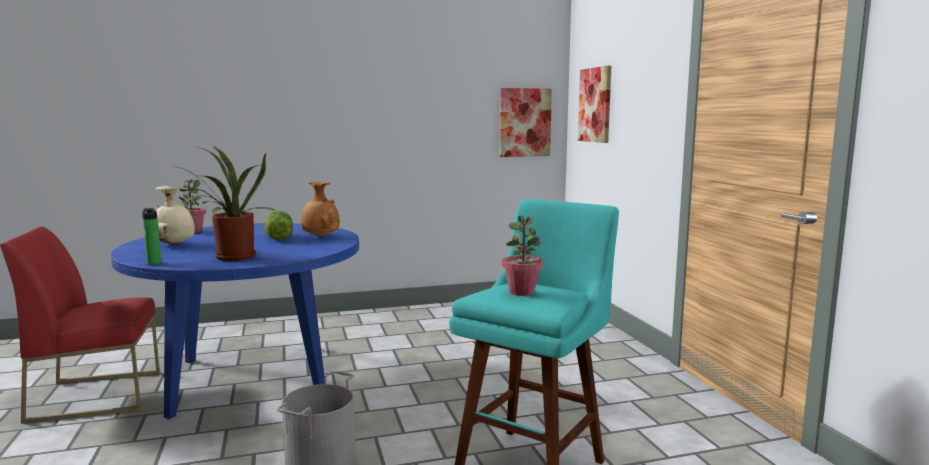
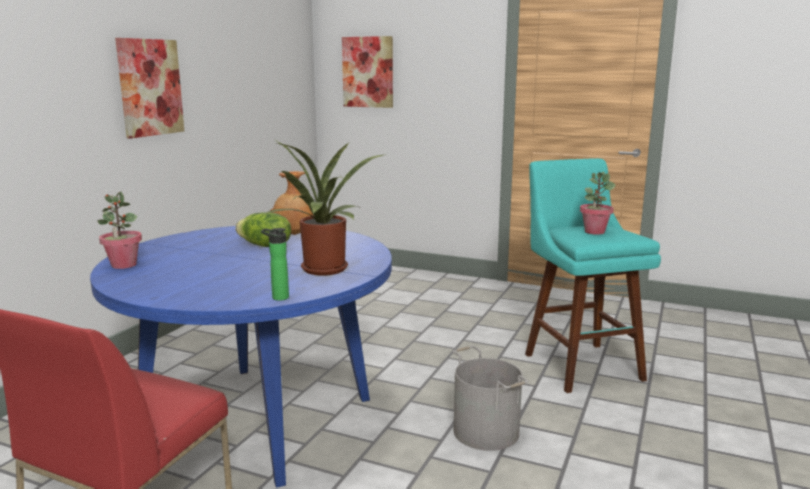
camera: 50 degrees left, 5 degrees up
(175, 244) = (189, 280): beige vase -> none
(524, 122) = (290, 90): picture -> picture (150, 87)

